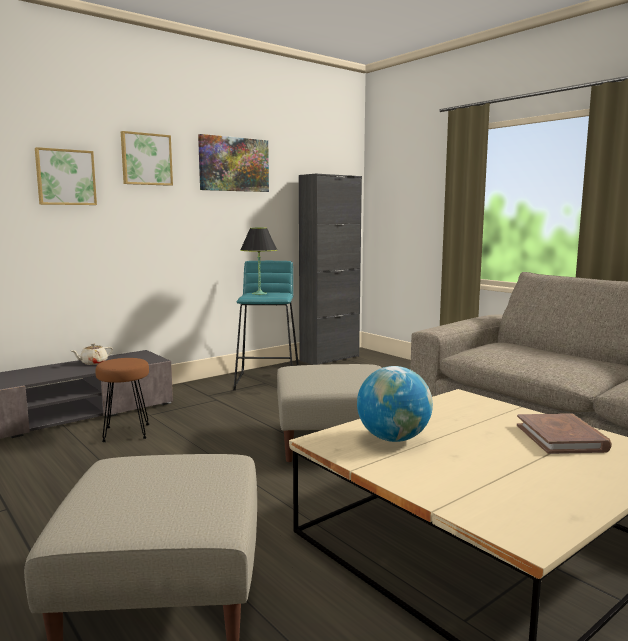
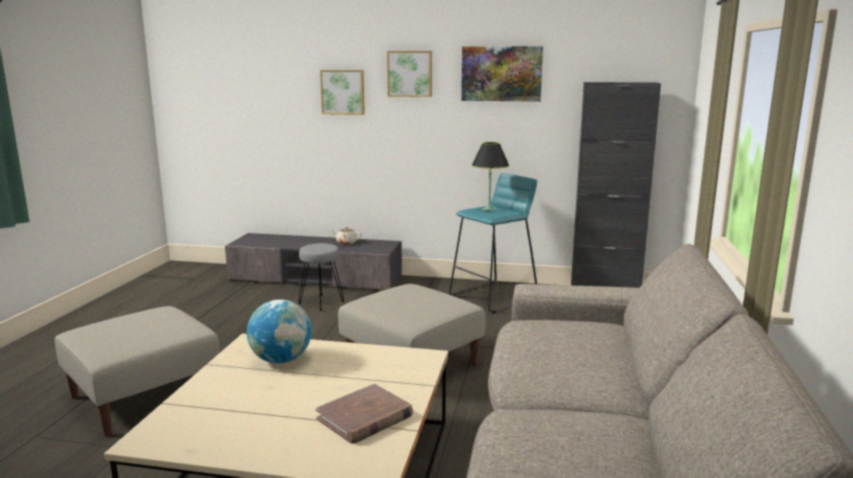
camera: 50 degrees right, 5 degrees up
(126, 432) = (321, 302): brown stool -> grey stool

